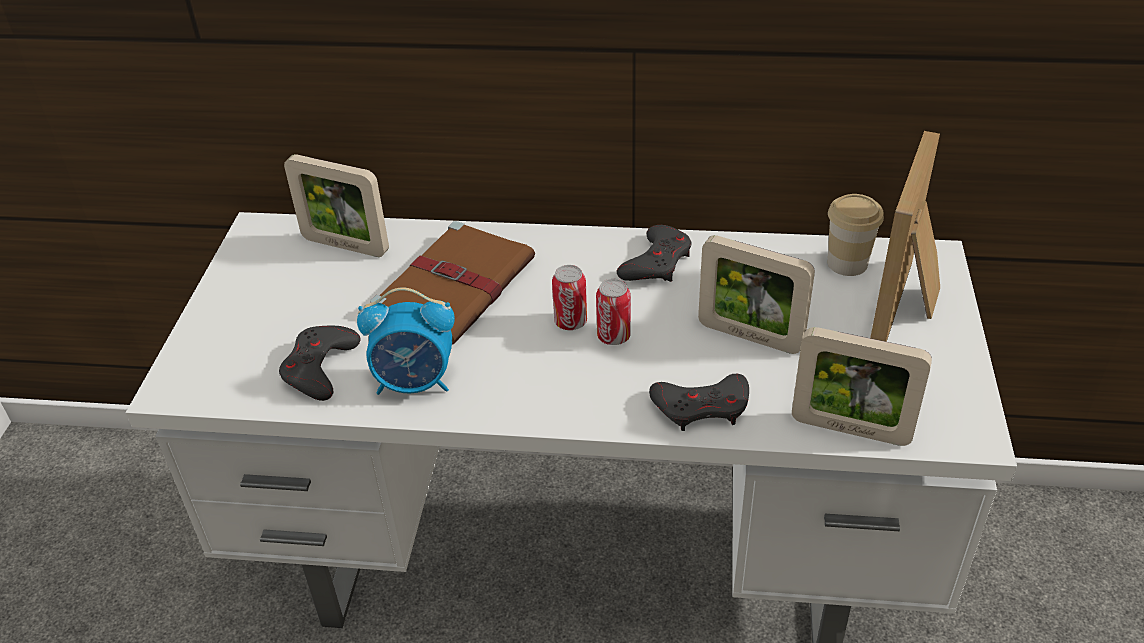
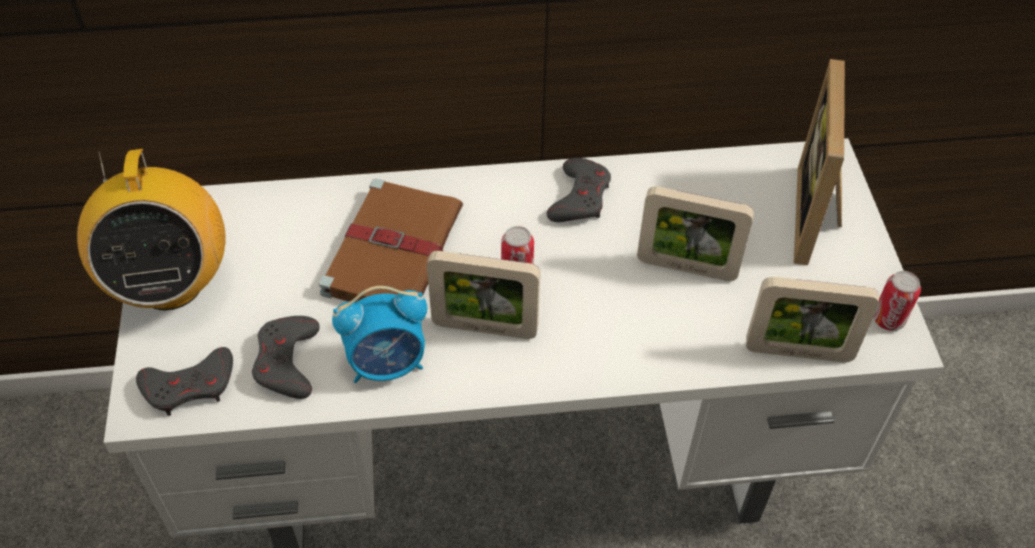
camera: 15 degrees left, 10 degrees up
(237, 289) = (170, 283): none -> radio
(345, 245) = (266, 217): picture frame -> picture frame (484, 328)
(613, 336) = (562, 285): can -> can (888, 320)
(702, 407) = (663, 349): grey game controller -> grey game controller (190, 386)
(847, 263) = (754, 176): cup -> none

